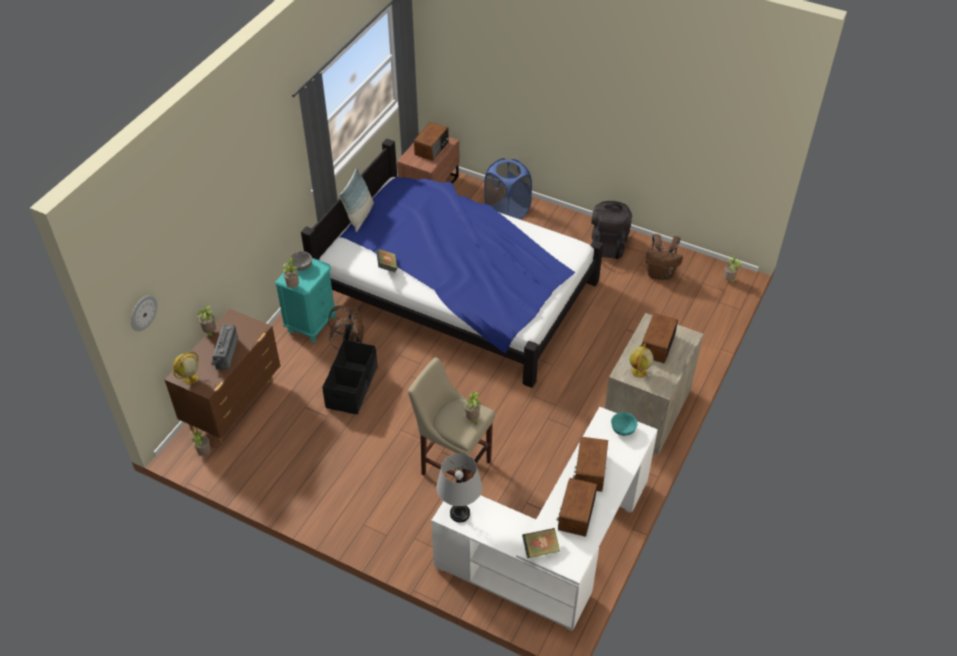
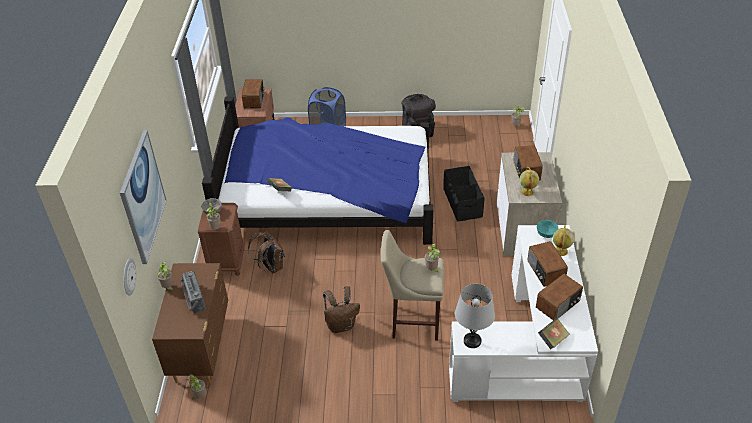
camera: 25 degrees left, 5 degrees down
(190, 379) = (175, 330): globe -> globe (561, 251)
(194, 235) = (143, 196): none -> picture
(312, 323) = (227, 262): turquoise nightstand -> brown nightstand
(352, 387) = (293, 296): black storage box -> black storage box (462, 203)
(359, 216) = (231, 162): pillow -> none
(575, 514) = (558, 304): radio -> radio turned 120 degrees counterclockwise
(660, 274) = (467, 137): brown backpack -> brown backpack (341, 325)

